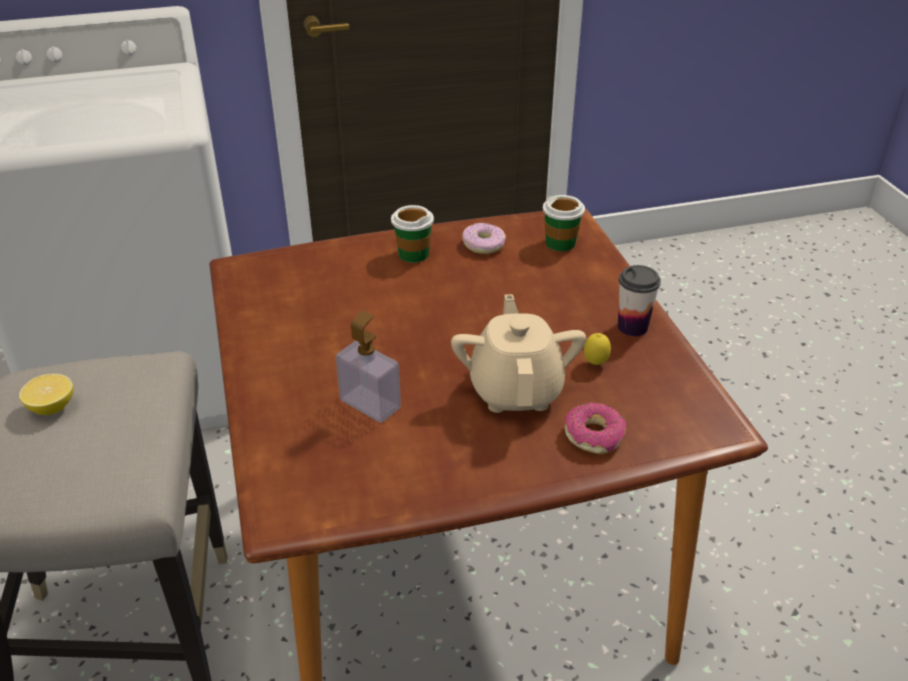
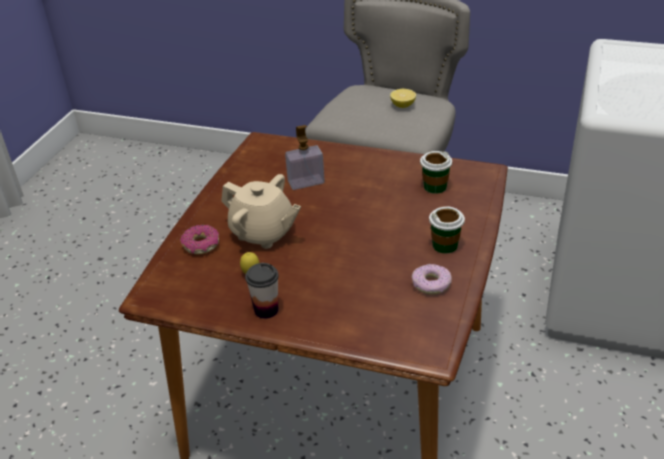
camera: 125 degrees right, 0 degrees up
(560, 243) = (399, 327): cup -> cup (434, 187)

